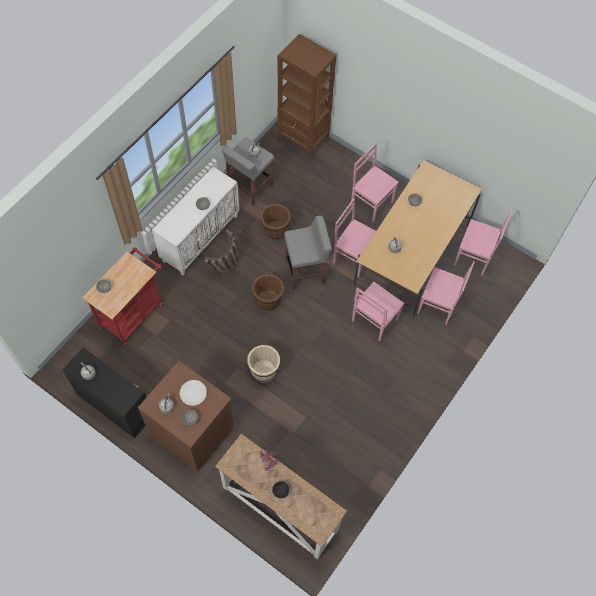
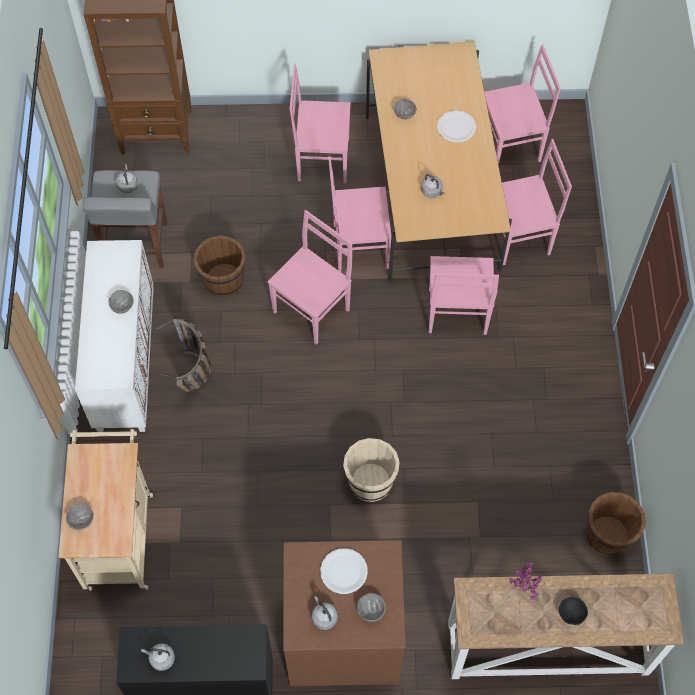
camera: 35 degrees left, 0 degrees up
(133, 313) = (119, 534): red cart -> beige cart
(268, 300) = (294, 383): brown bucket -> brown bucket (608, 535)
(305, 272) = (312, 309): grey stool -> pink chair
(434, 225) = (456, 127): none -> white plate

